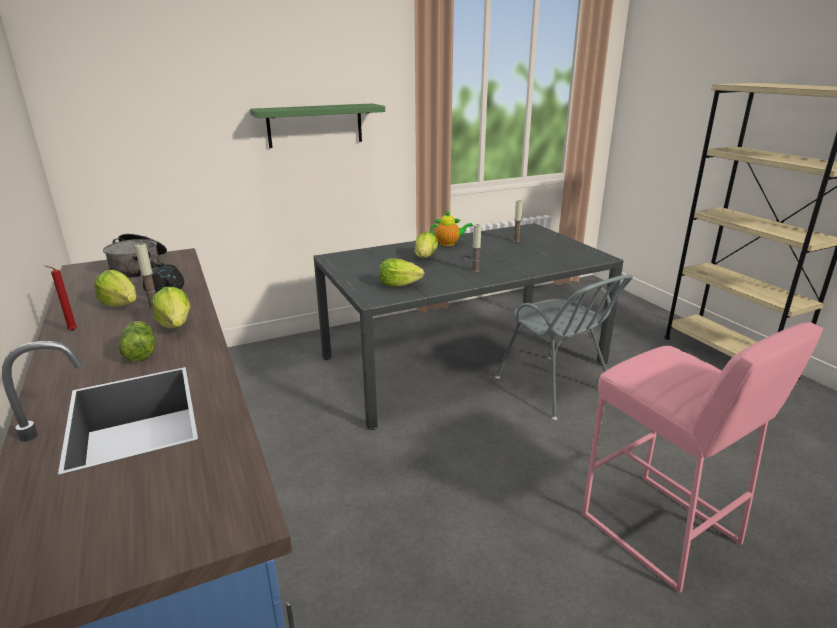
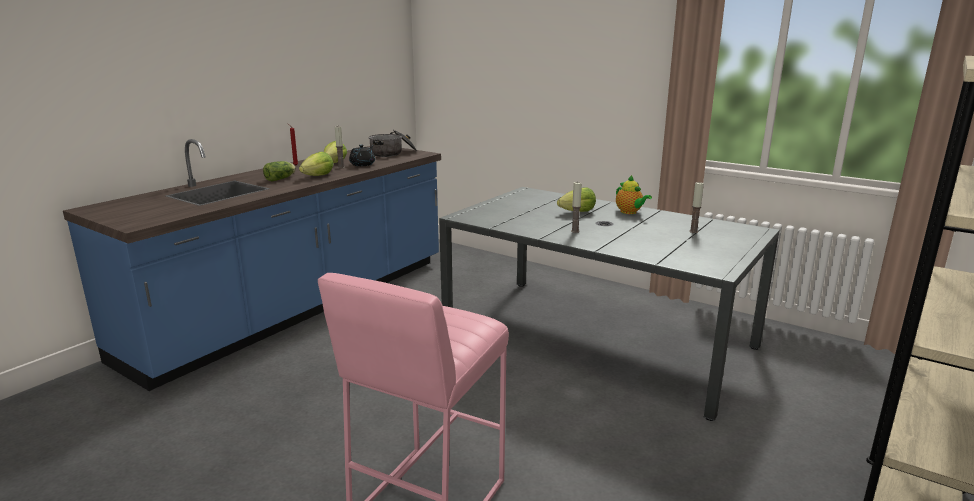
camera: 60 degrees right, 5 degrees down
(315, 125) = (581, 76): green shelf -> none
(398, 285) = (500, 216): lettuce -> none
(556, 387) = (614, 398): grey chair -> none

